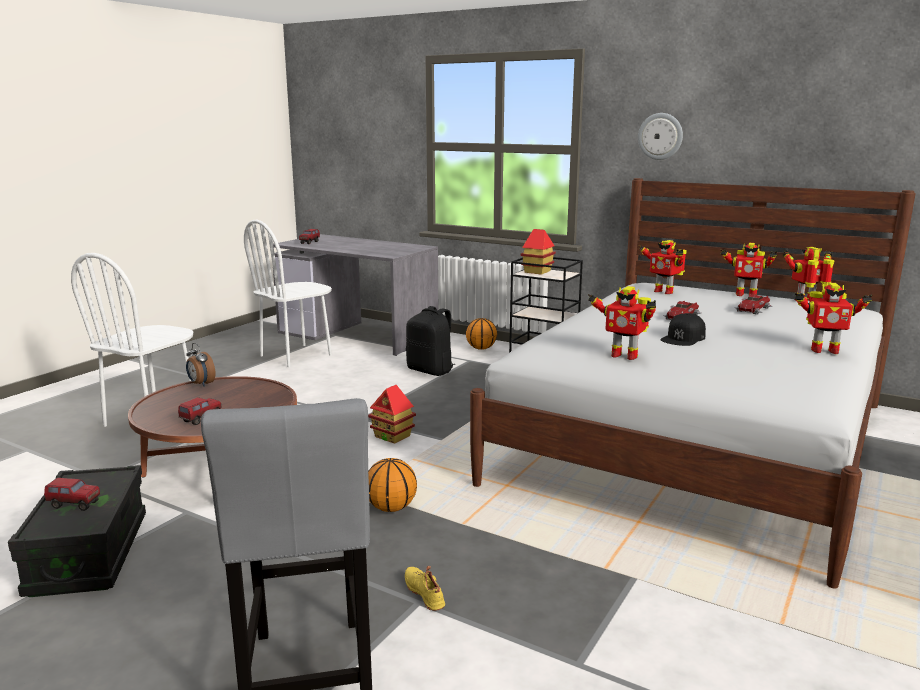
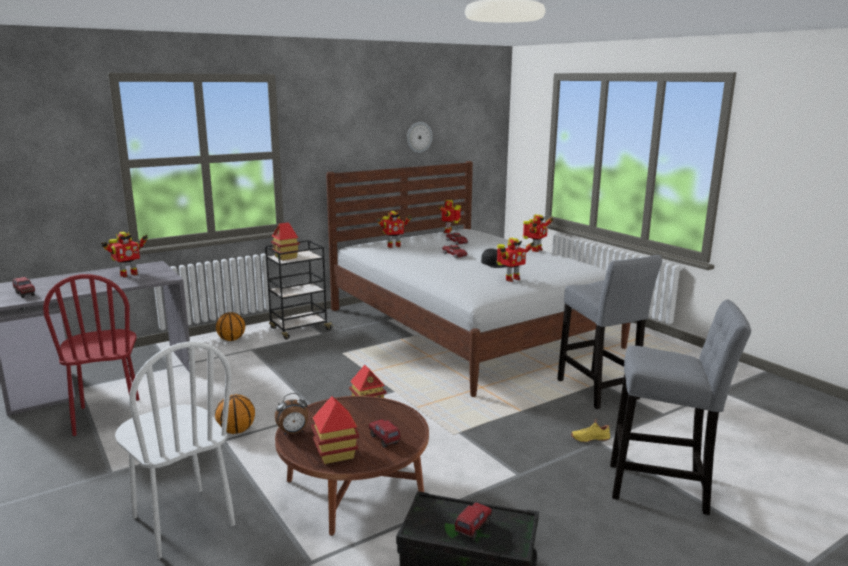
camera: 65 degrees left, 0 degrees up
(165, 406) = (335, 454): none -> toy house
(296, 355) = (108, 416): white chair -> red chair
(391, 508) = (482, 429): basketball -> basketball (237, 430)
(431, 370) = (252, 367): black backpack -> none
(599, 582) = (599, 391): none -> grey stool
(660, 136) = (338, 140): wall clock -> wall clock (419, 137)
(745, 295) = (422, 236): toy robot -> toy robot (128, 274)

